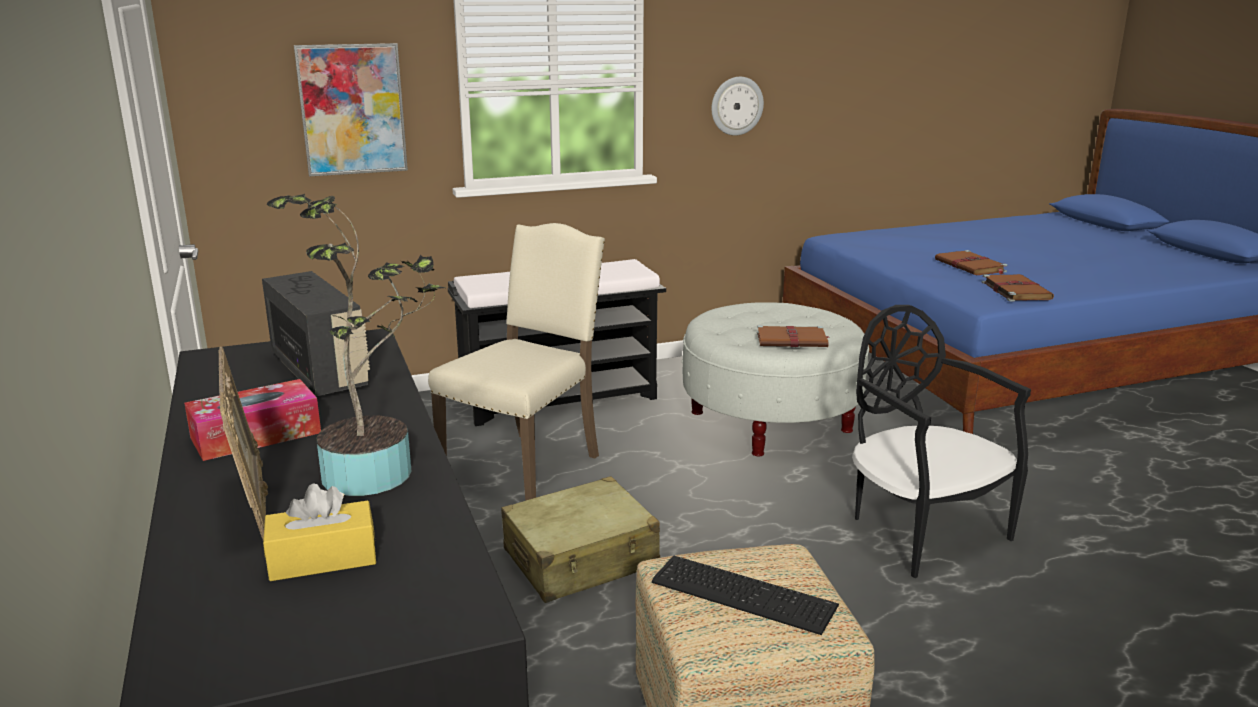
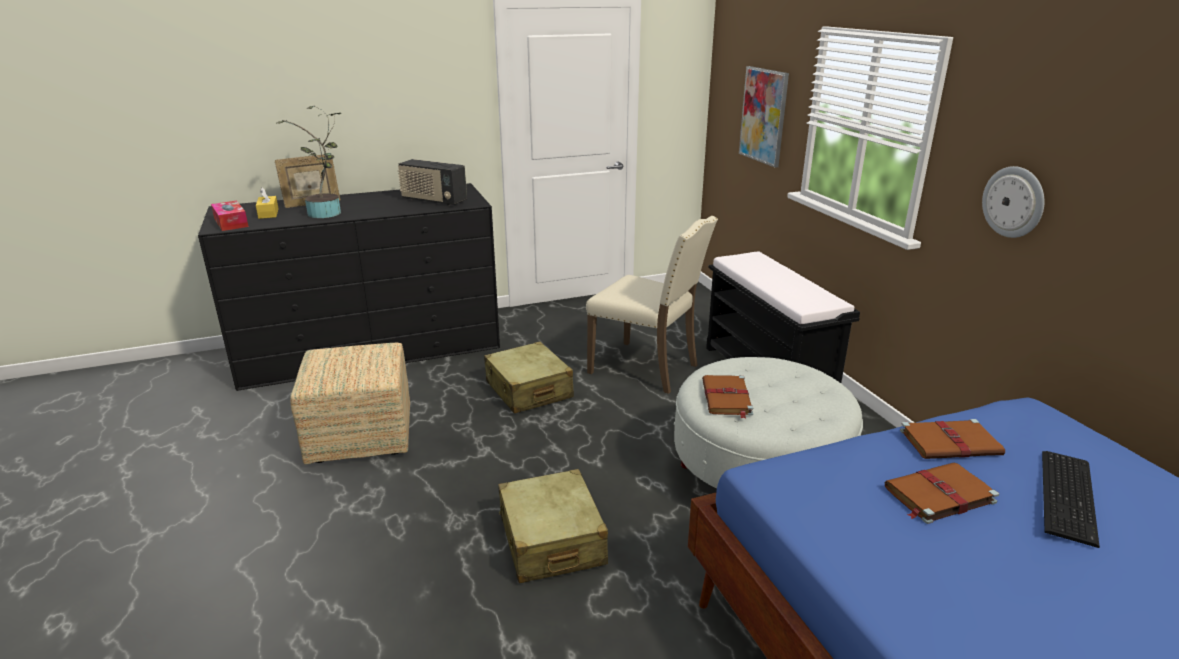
camera: 90 degrees right, 5 degrees up
(256, 435) = (371, 199): tissue box -> tissue box (231, 223)
(320, 372) = (433, 201): radio -> radio turned 60 degrees clockwise
(742, 591) = (349, 360): keyboard -> keyboard (1070, 495)
(921, 531) = (551, 540): black chair -> beige suitcase
(1015, 290) = (823, 508): brown book -> brown book (951, 443)

